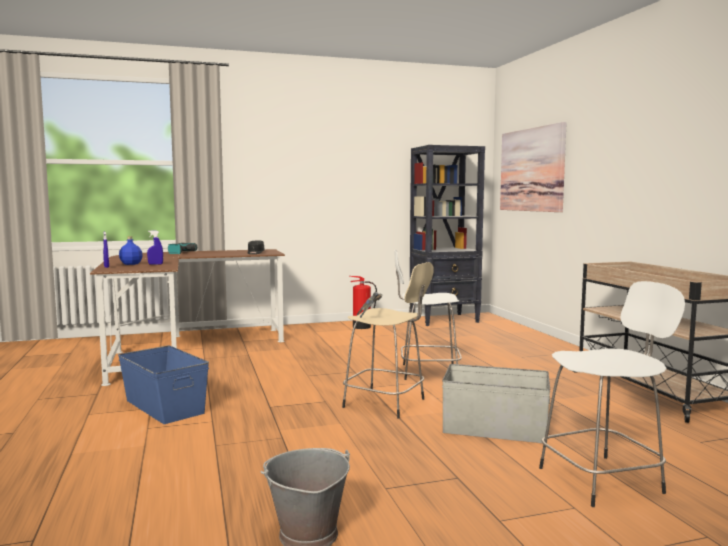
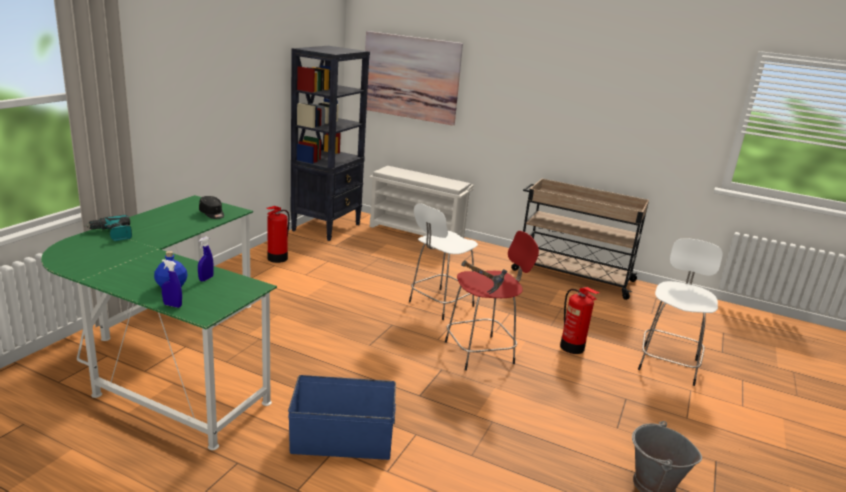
camera: 50 degrees left, 15 degrees up
(183, 349) = (170, 357): brown desk -> green desk
(387, 404) = (481, 352): beige stool -> red stool
(495, 429) = (572, 347): grey storage box -> fire extinguisher
(526, 334) = (417, 232): none -> white shoe rack

